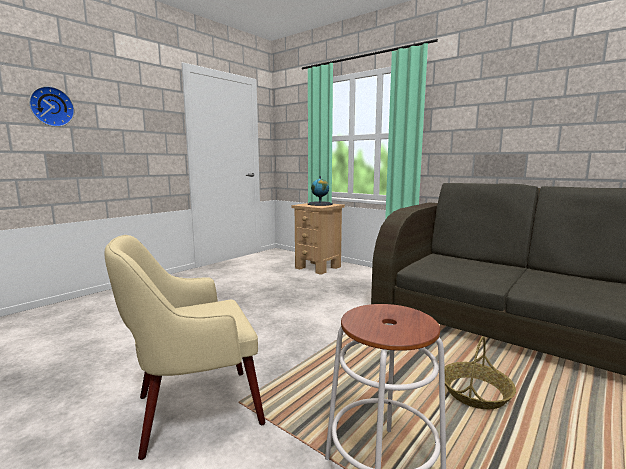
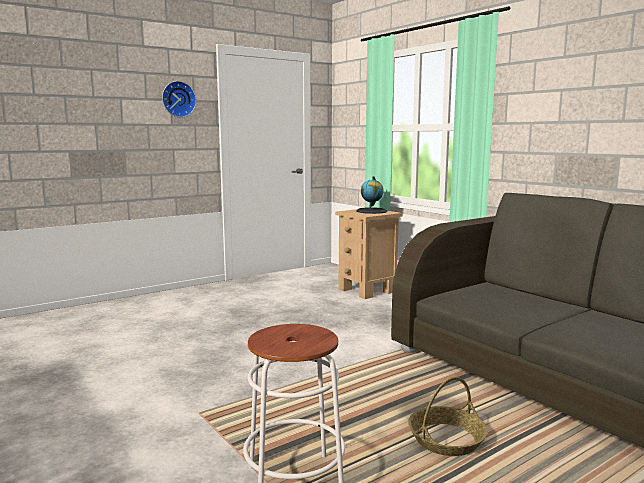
camera: 15 degrees right, 0 degrees up
(51, 107) = (77, 105): wall clock -> wall clock (178, 99)
(194, 410) = (157, 414): beige armchair -> none

